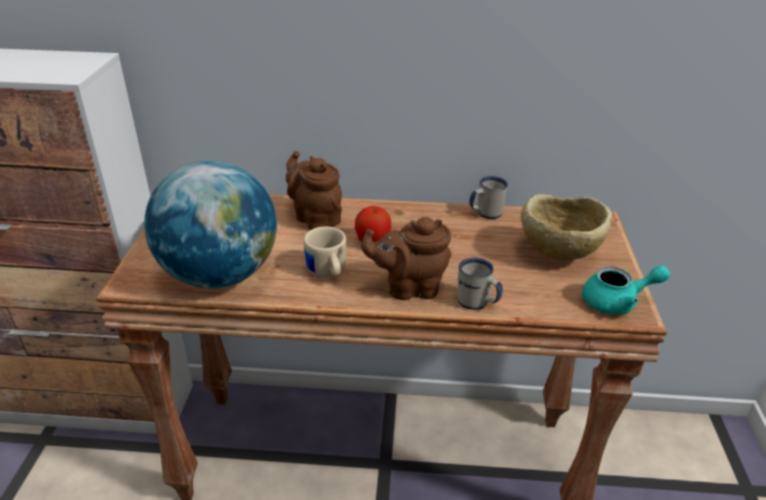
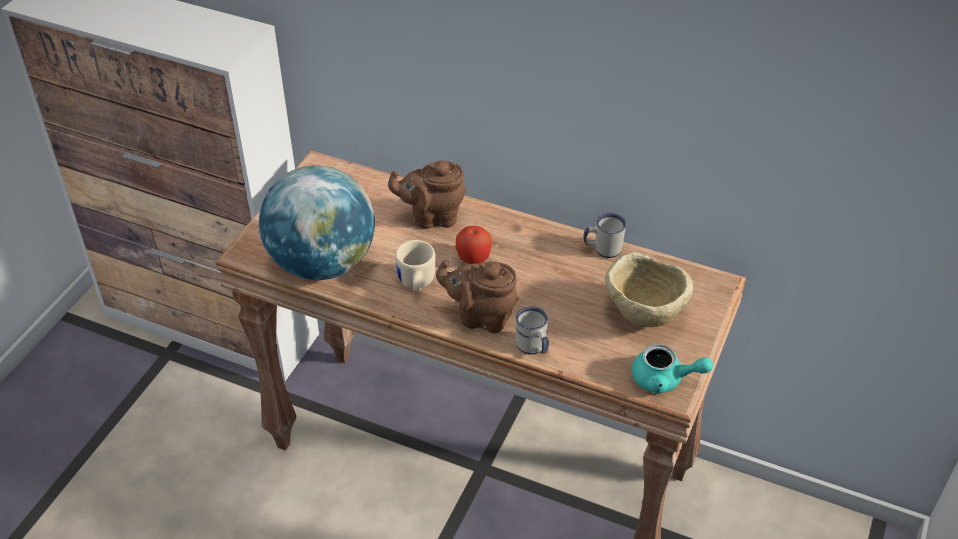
camera: 20 degrees right, 10 degrees up
(315, 218) = (432, 217): brown teapot -> brown teapot turned 75 degrees counterclockwise

